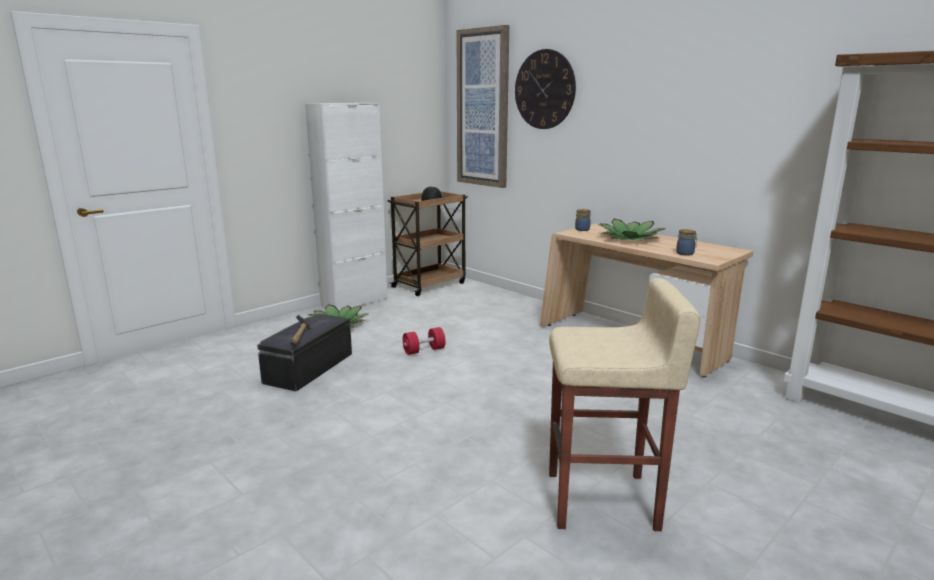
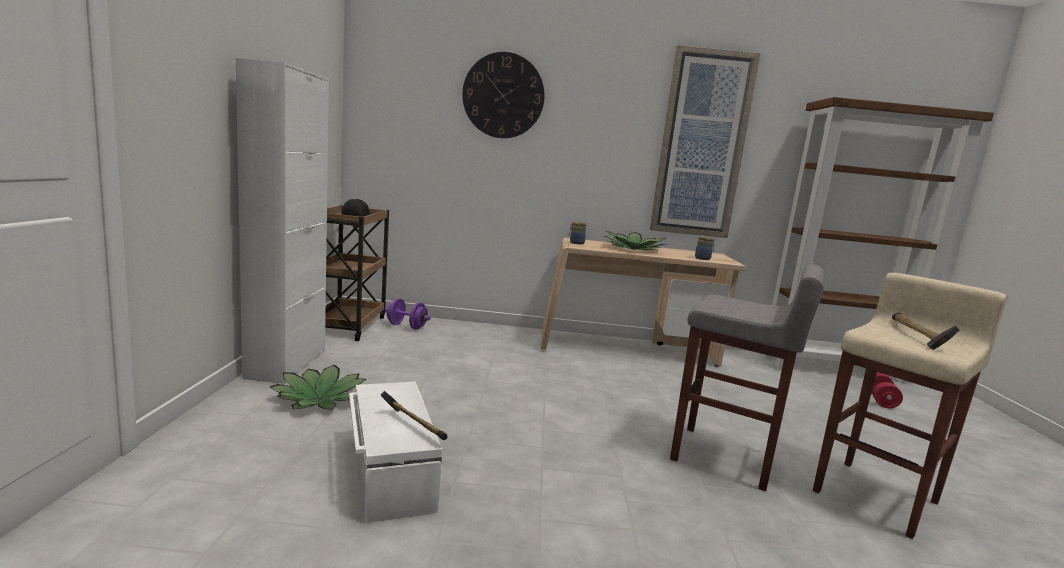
camera: 45 degrees left, 5 degrees down
(308, 368) = (389, 472): black storage box -> white storage box
(424, 350) = (486, 404): red dumbbell -> red dumbbell (880, 400)
(468, 291) = (406, 326): none -> purple dumbbell
(483, 108) = (410, 108): picture -> picture (701, 145)
(525, 431) = (724, 458): none -> grey stool
(612, 344) = (916, 338): none -> hammer

